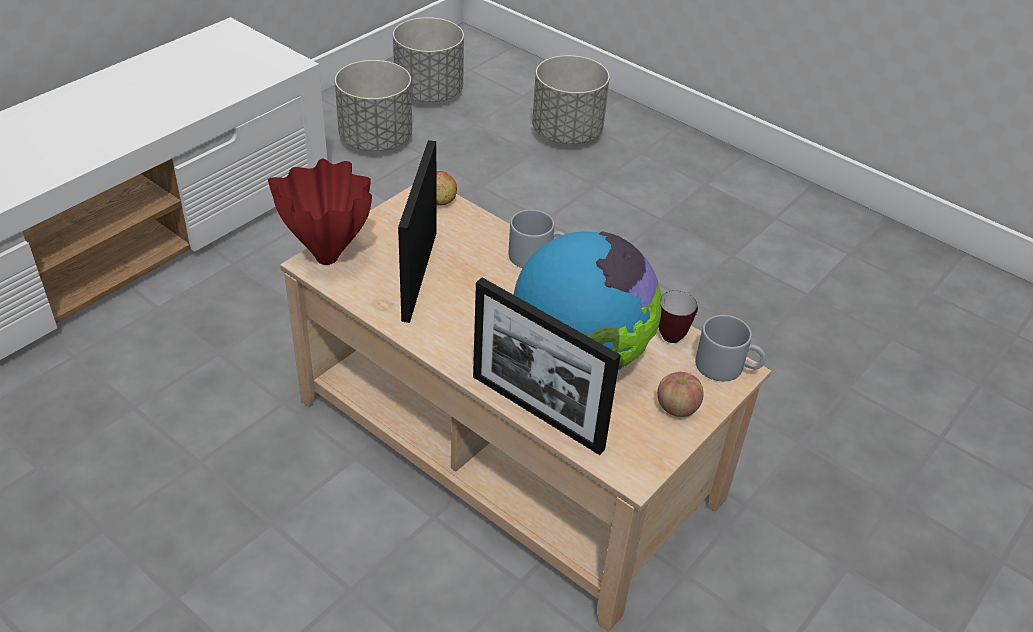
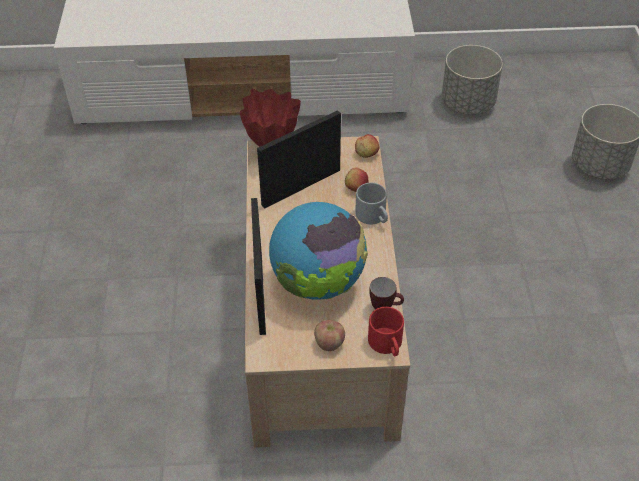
camera: 50 degrees right, 5 degrees up
(428, 93) = (539, 89): grey planter -> none
(478, 239) = (356, 187): none -> apple
(727, 366) = (388, 345): grey mug -> red mug

